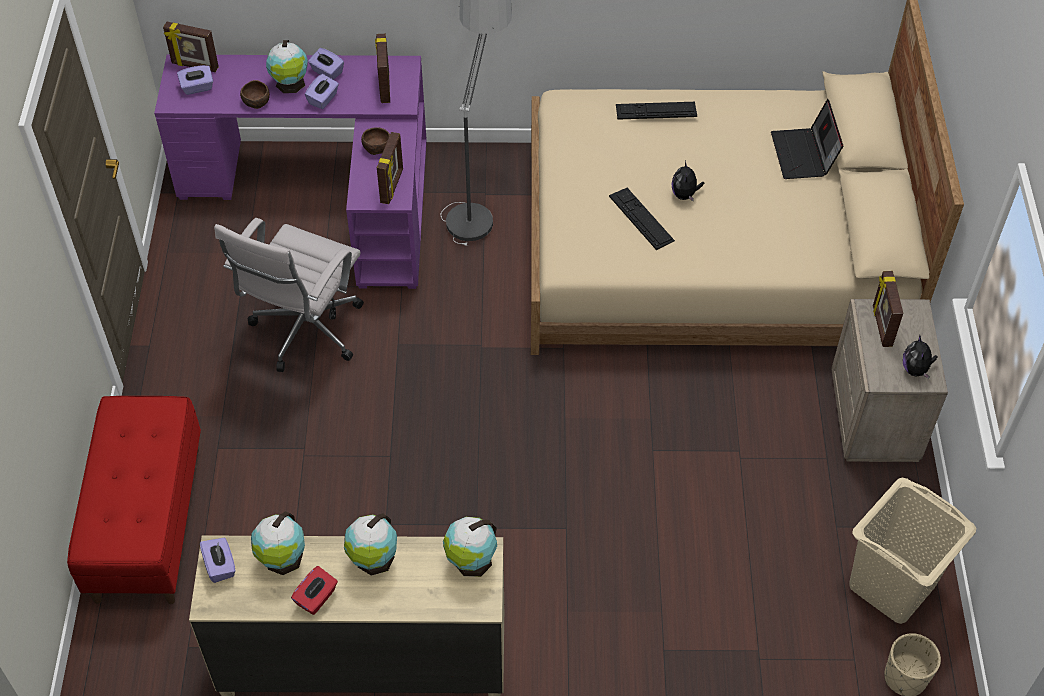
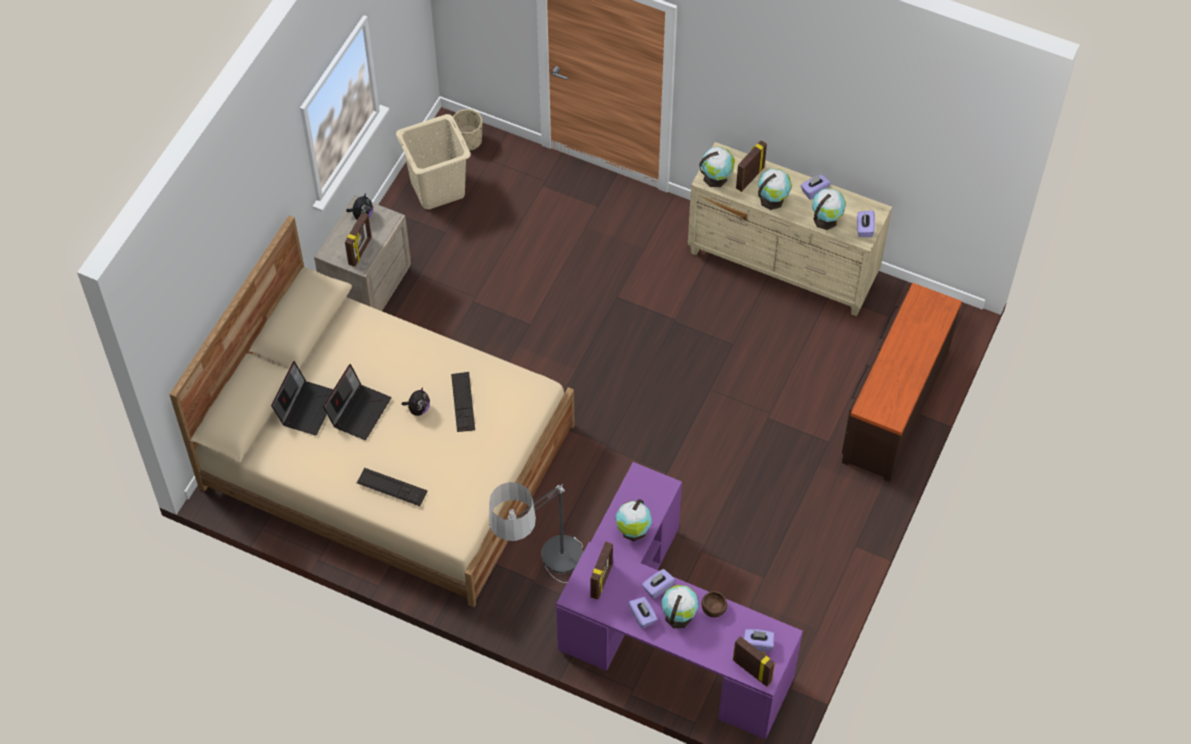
camera: 155 degrees left, 5 degrees up
(147, 522) = (893, 406): red bench -> brown dresser
(304, 333) = (733, 509): white office chair -> none
(316, 598) = (814, 191): red tissue box -> purple tissue box
(376, 147) = (633, 531): brown bowl -> globe
(392, 186) = (637, 488): picture frame -> picture frame (749, 178)
(746, 169) = (359, 410): none -> laptop

